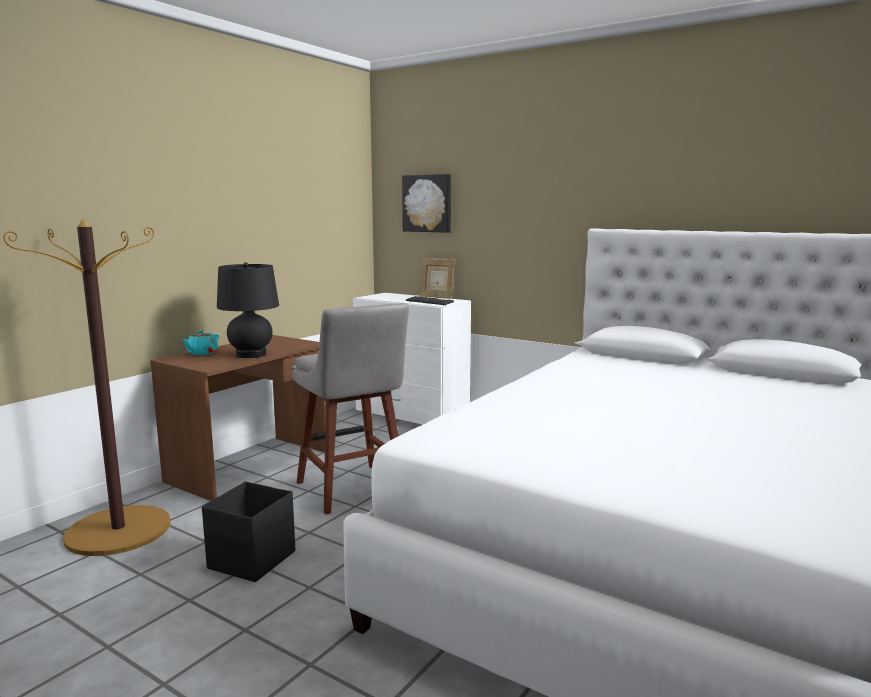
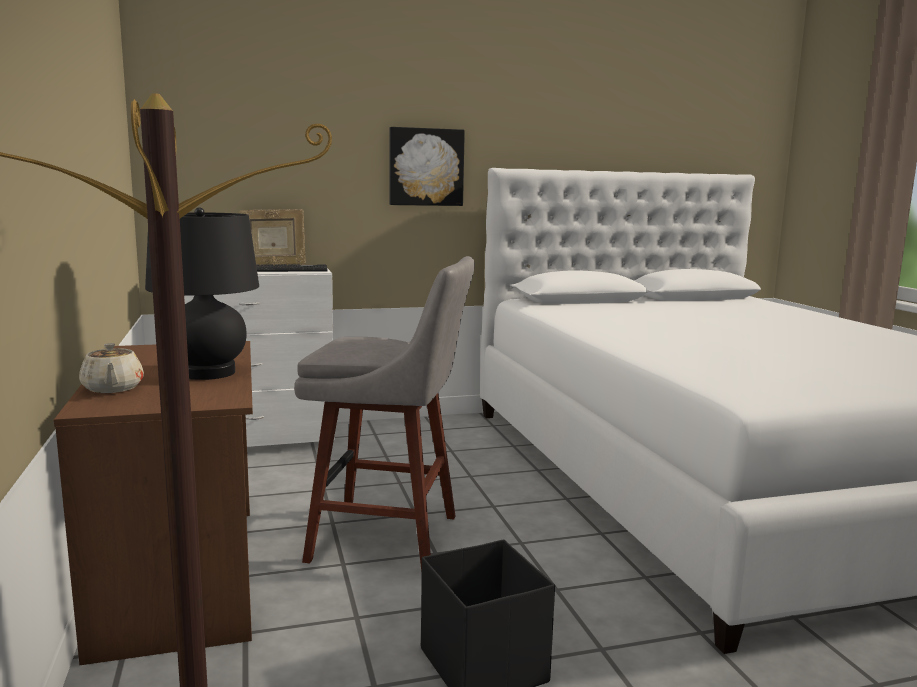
camera: 50 degrees left, 0 degrees up
(202, 353) = (112, 389): turquoise teapot -> beige teapot
(427, 203) = (242, 130): picture -> picture (426, 167)

